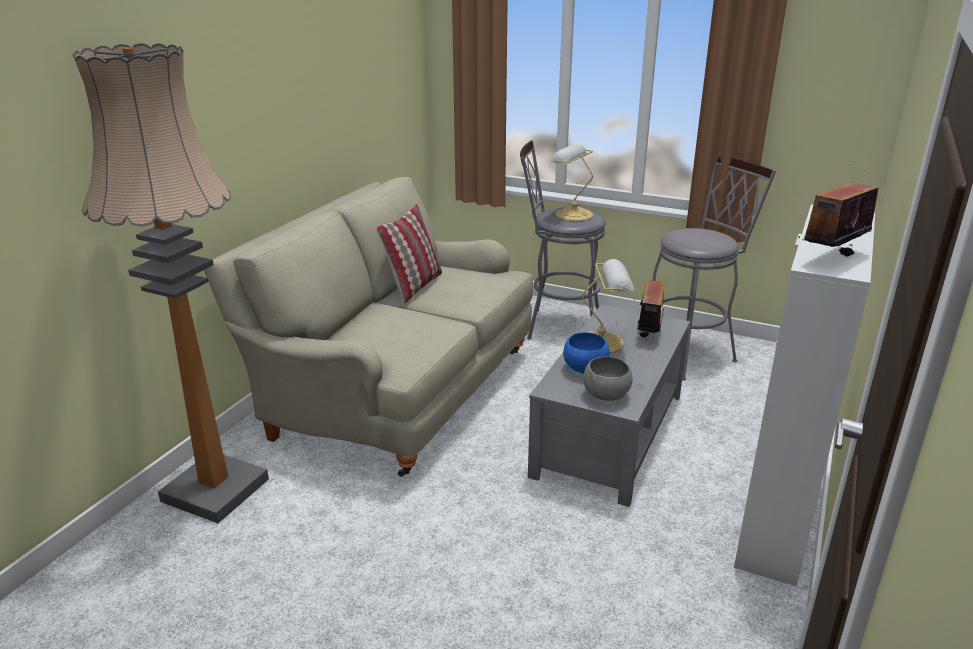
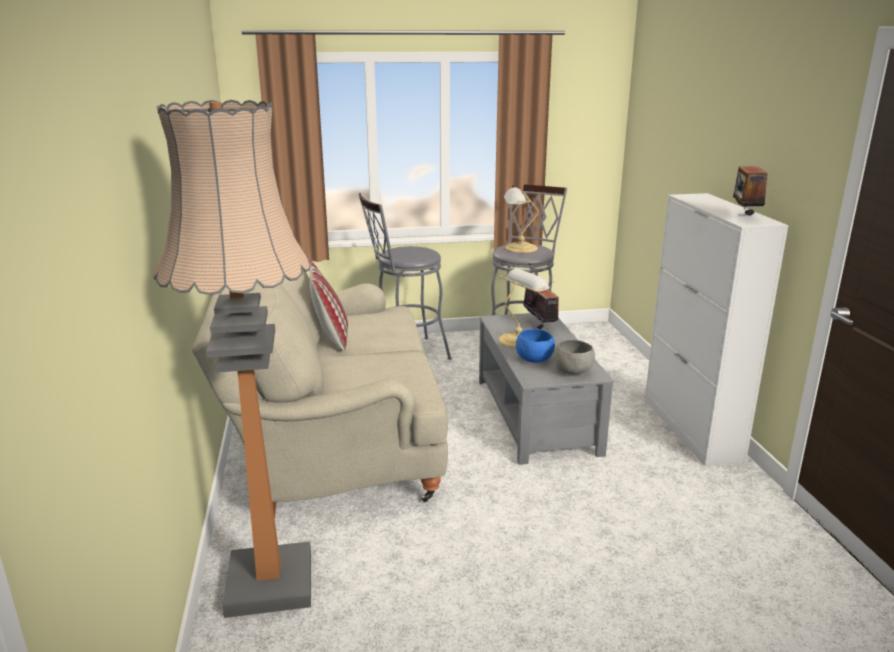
camera: 35 degrees left, 5 degrees down
(572, 214) = (411, 251): table lamp -> table lamp (519, 248)

